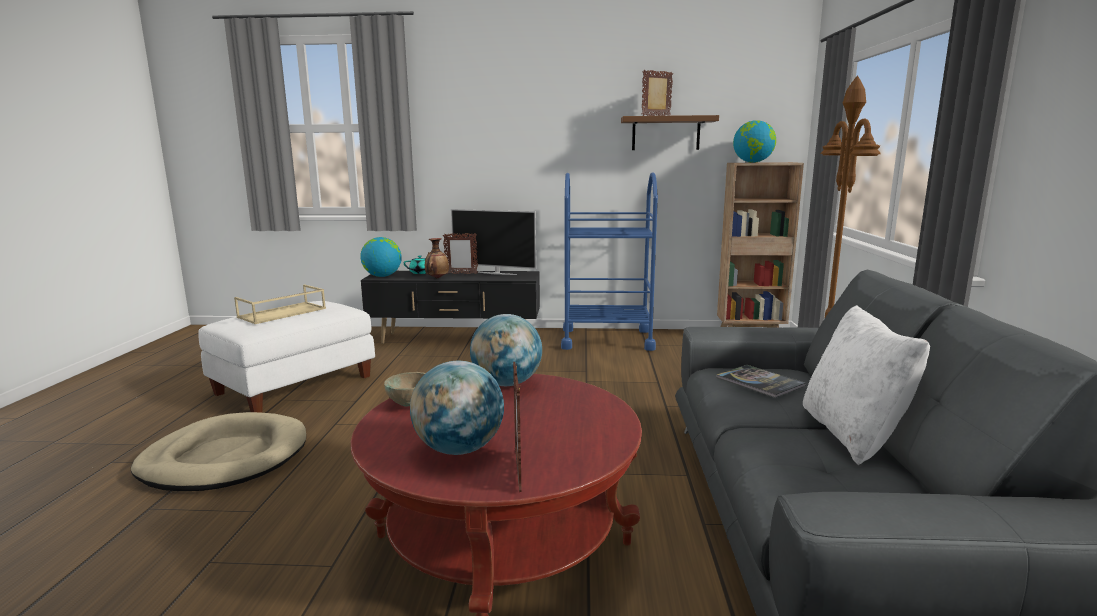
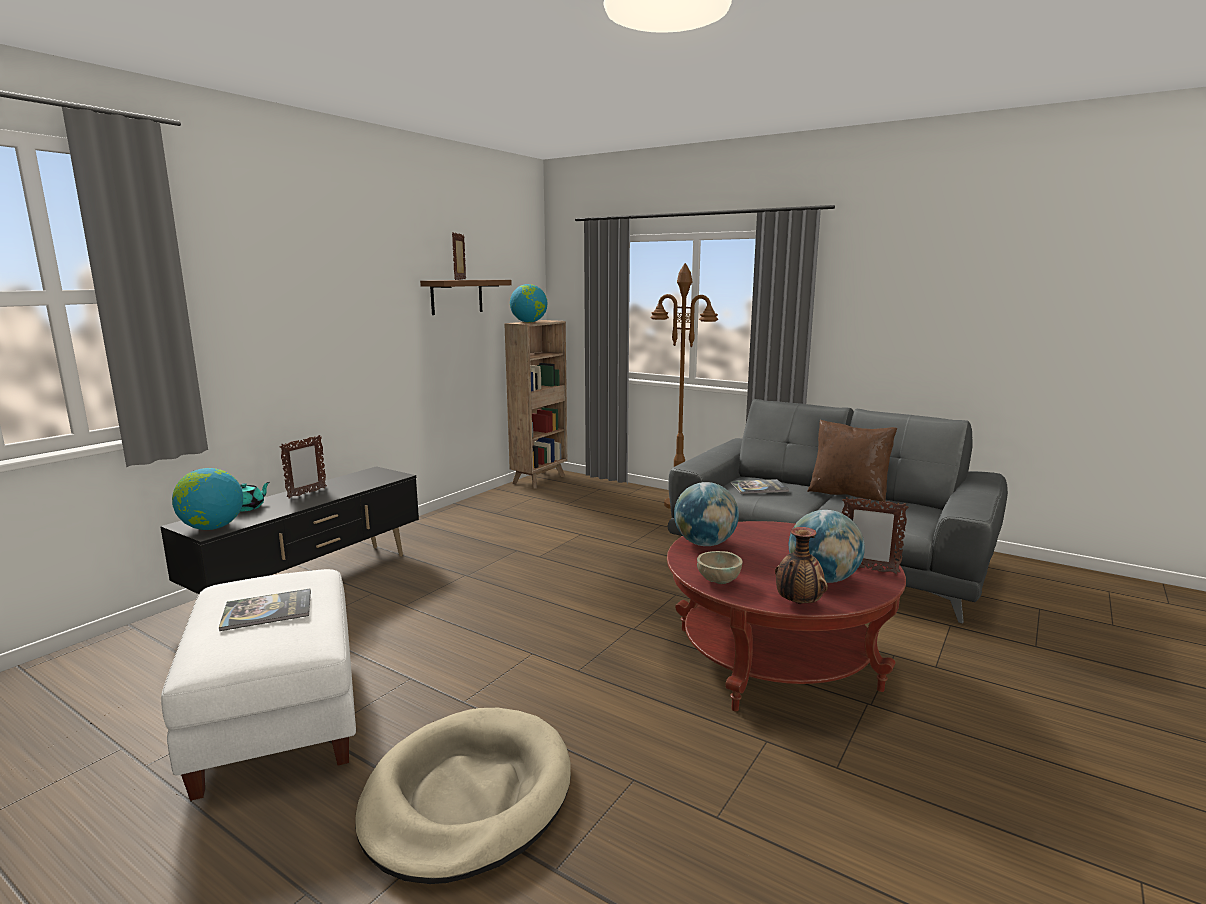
camera: 60 degrees left, 0 degrees up
(282, 313) = (267, 611): beige tray -> book
(437, 278) = (300, 506): vase -> vase (798, 603)
(495, 273) = (343, 481): television -> none
(606, 339) = (456, 521): blue cart -> none
(853, 435) = (848, 494): white pillow -> brown pillow

